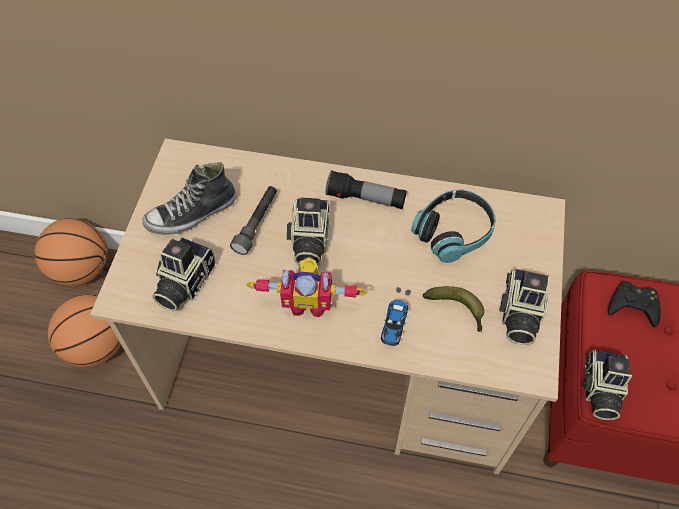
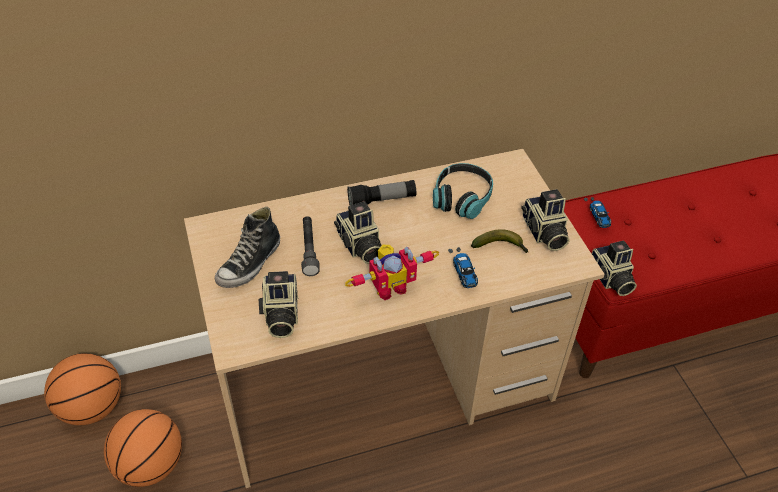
camera: 30 degrees left, 10 degrees down
(633, 306) = (596, 215): black game controller -> toy car

